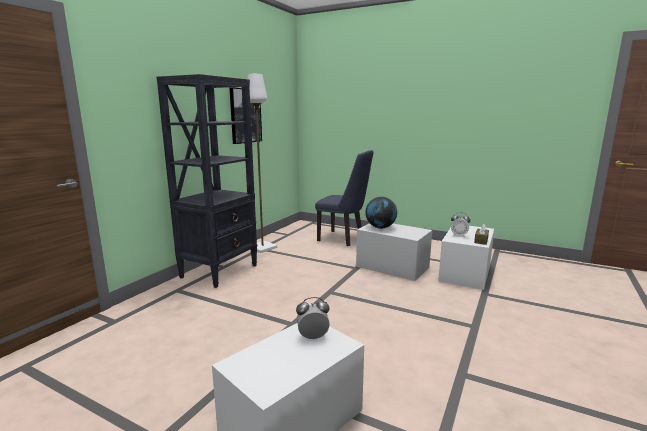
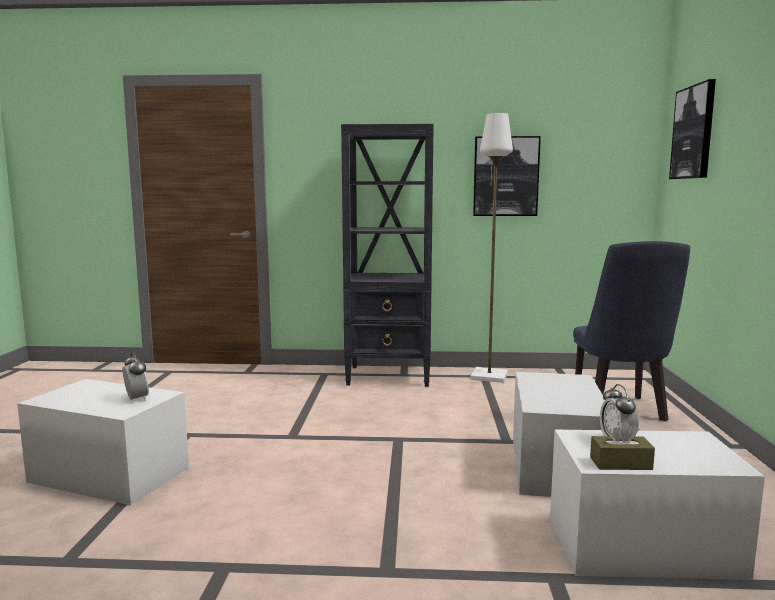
camera: 65 degrees right, 5 degrees down
(332, 93) = (693, 132): none -> picture
(380, 227) = (552, 382): globe -> none

